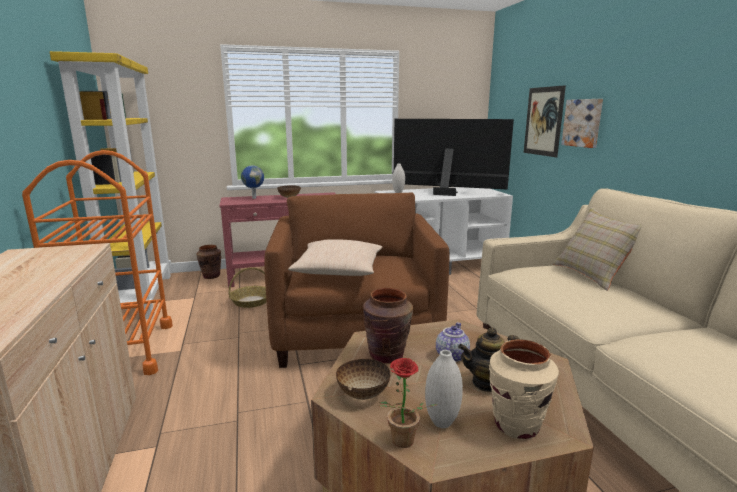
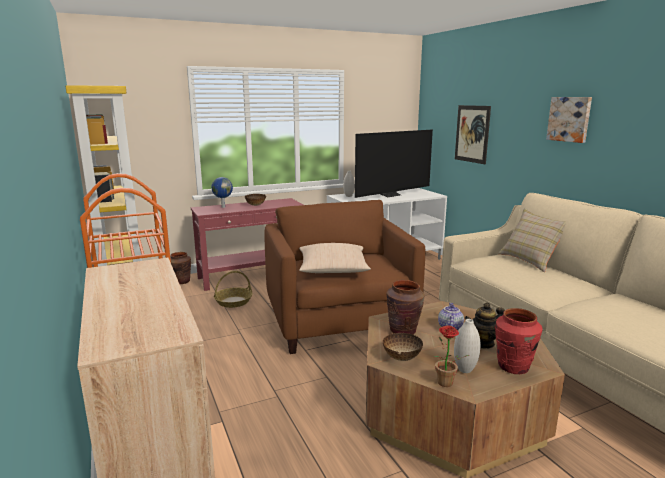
camera: 10 degrees left, 0 degrees up
(446, 192) = (390, 195): television -> television turned 135 degrees clockwise
(516, 425) = (513, 367): beige vase -> red vase
(583, 123) = (507, 137): picture -> picture (569, 119)

